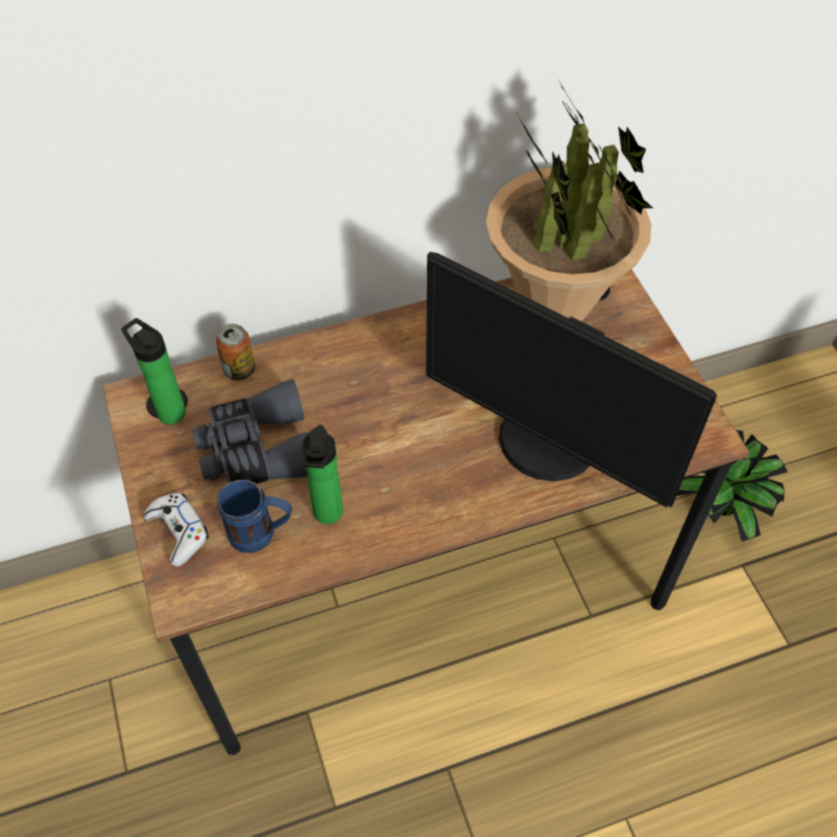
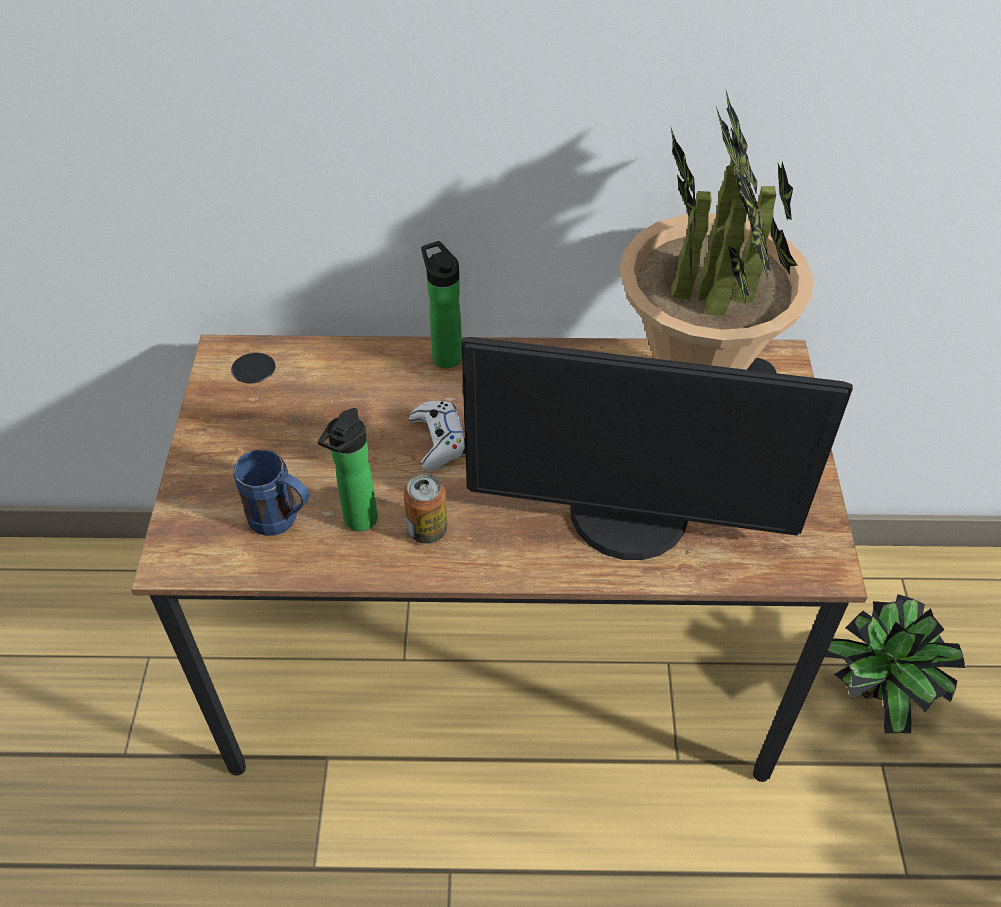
camera: 20 degrees right, 5 degrees down
(168, 410) = (250, 375): bottle -> bottle (445, 355)
(178, 532) = (203, 493): white game controller -> white game controller (438, 441)
(239, 370) = (339, 356): can -> can (427, 530)
(257, 451) = (318, 438): grey binoculars -> none
(546, 443) = (628, 517): monitor -> monitor turned 45 degrees counterclockwise

